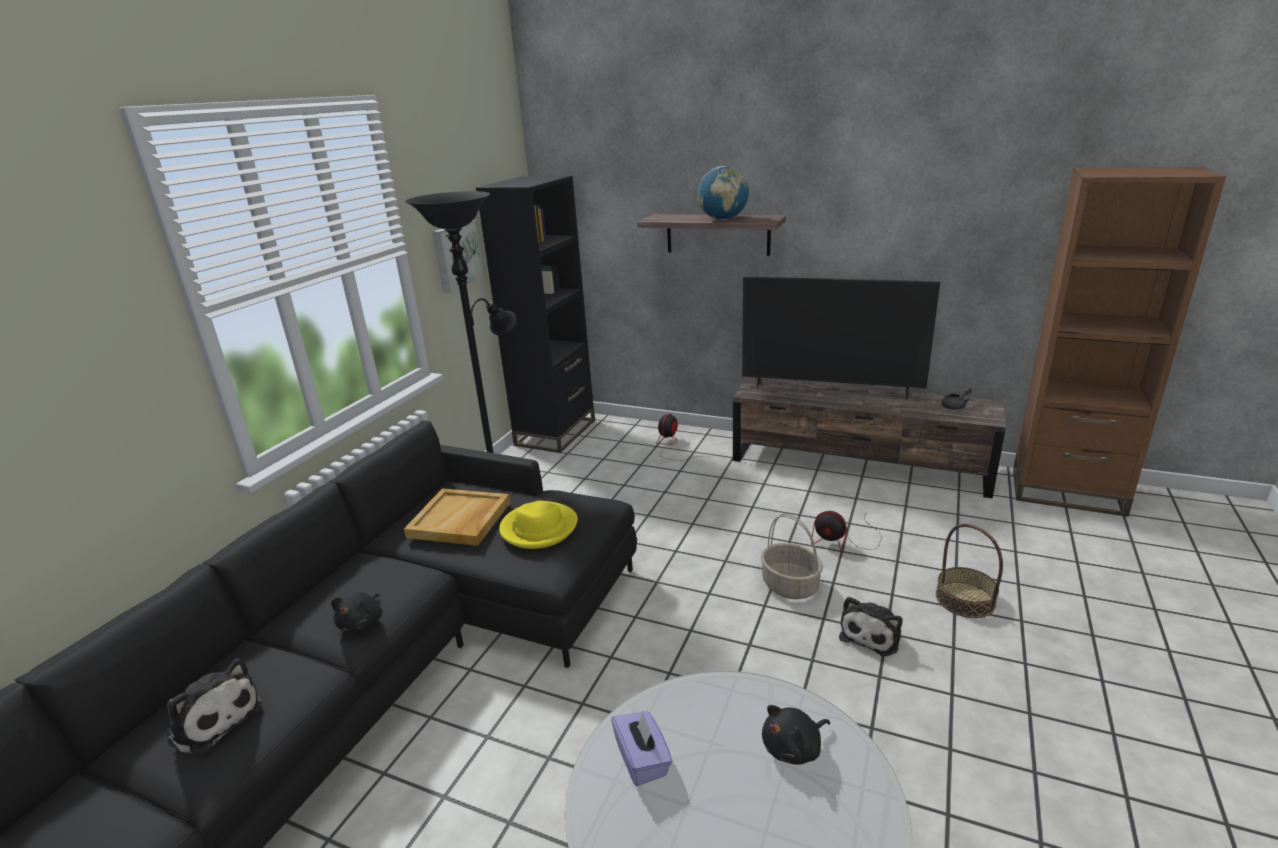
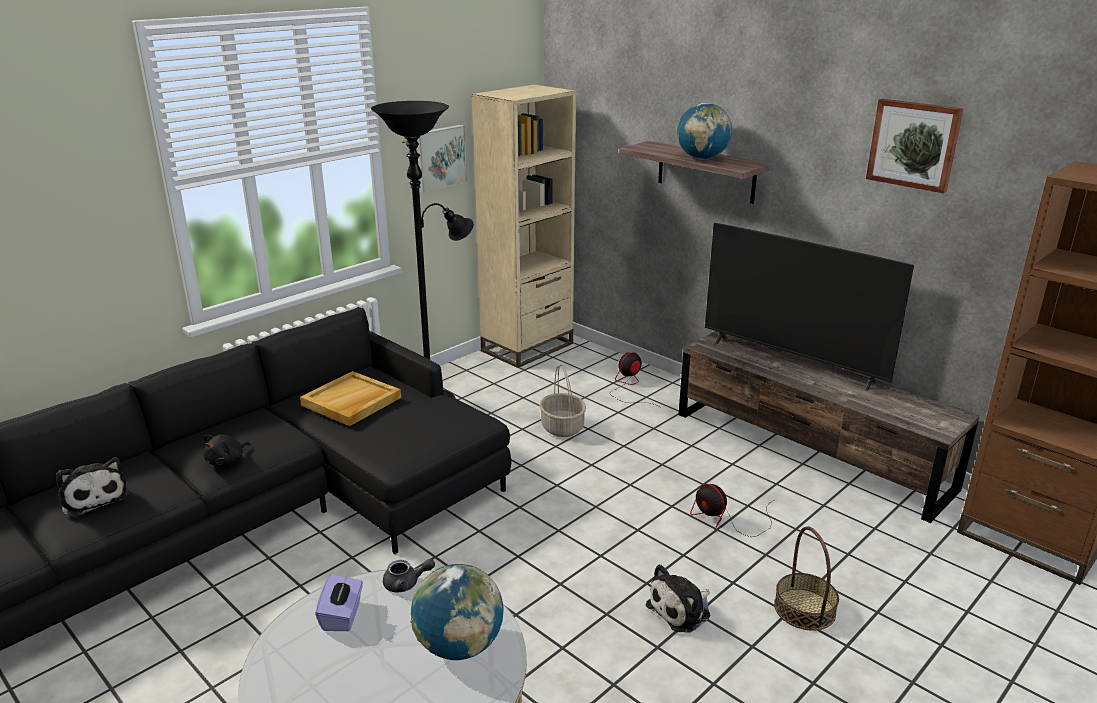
camera: 20 degrees right, 0 degrees up
(538, 528) = (407, 425): yellow hat -> none
(556, 432) = (527, 347): black bookcase -> beige bookcase
(791, 585) = (639, 545): basket -> basket (563, 428)
(794, 748) = (459, 646): black plush toy -> globe
(923, 176) = (914, 144): none -> picture
(955, 406) = (915, 409): grey teapot -> grey teapot (406, 584)

